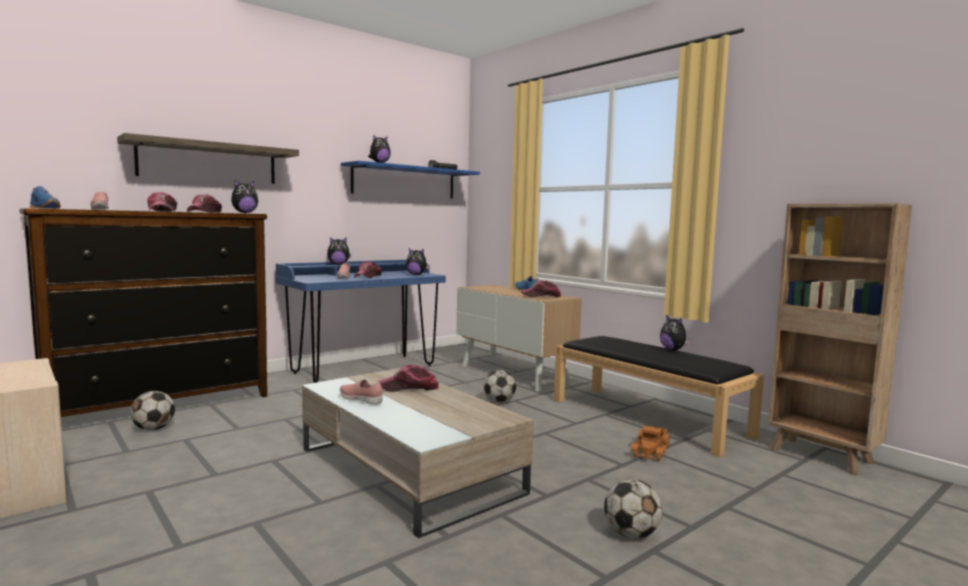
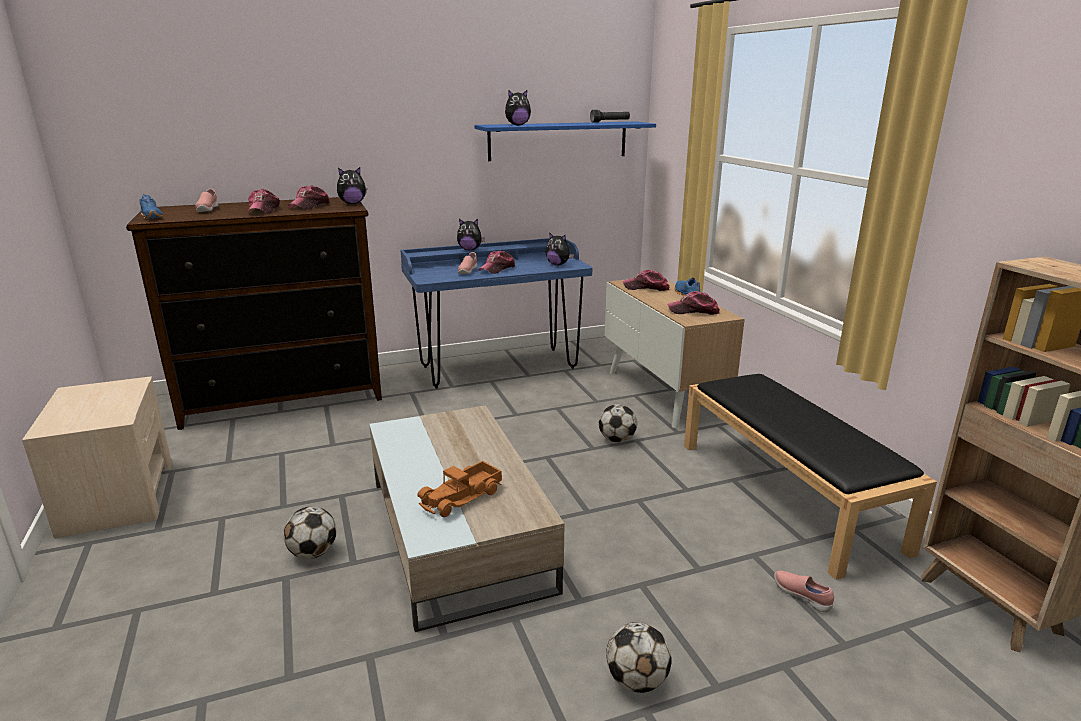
camera: 20 degrees right, 15 degrees up
(153, 429) = (262, 434): football -> football (313, 553)
(209, 162) = (321, 141): shelf -> none
(361, 400) = (408, 459): pink shoe -> pink shoe (802, 596)
(409, 387) = (470, 444): cap -> cap (646, 288)
(651, 450) = (752, 552): toy truck -> toy truck (462, 497)
(673, 350) = (831, 418): plush toy -> none

